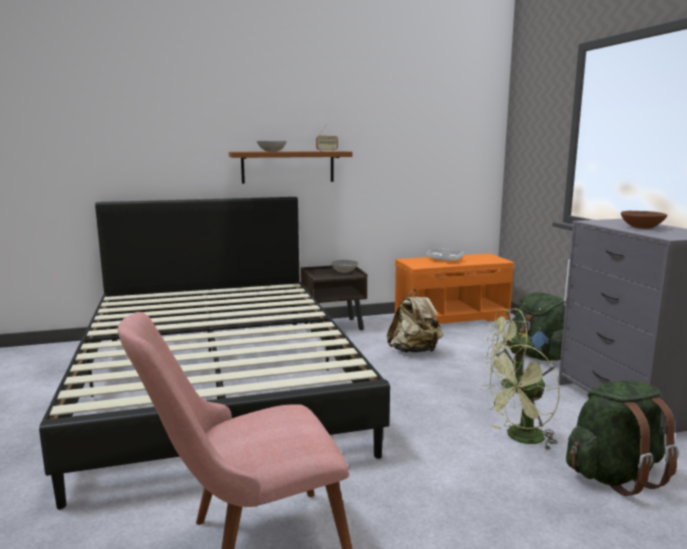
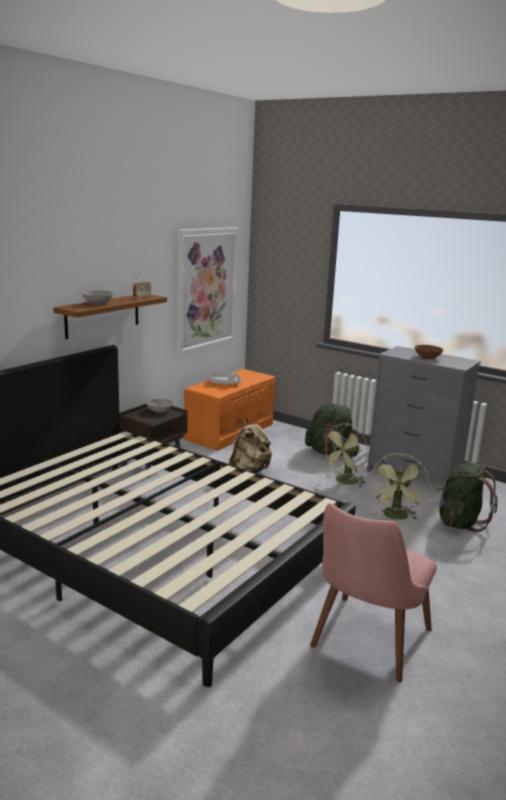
camera: 40 degrees left, 5 degrees up
(434, 155) = (206, 288): none -> picture

